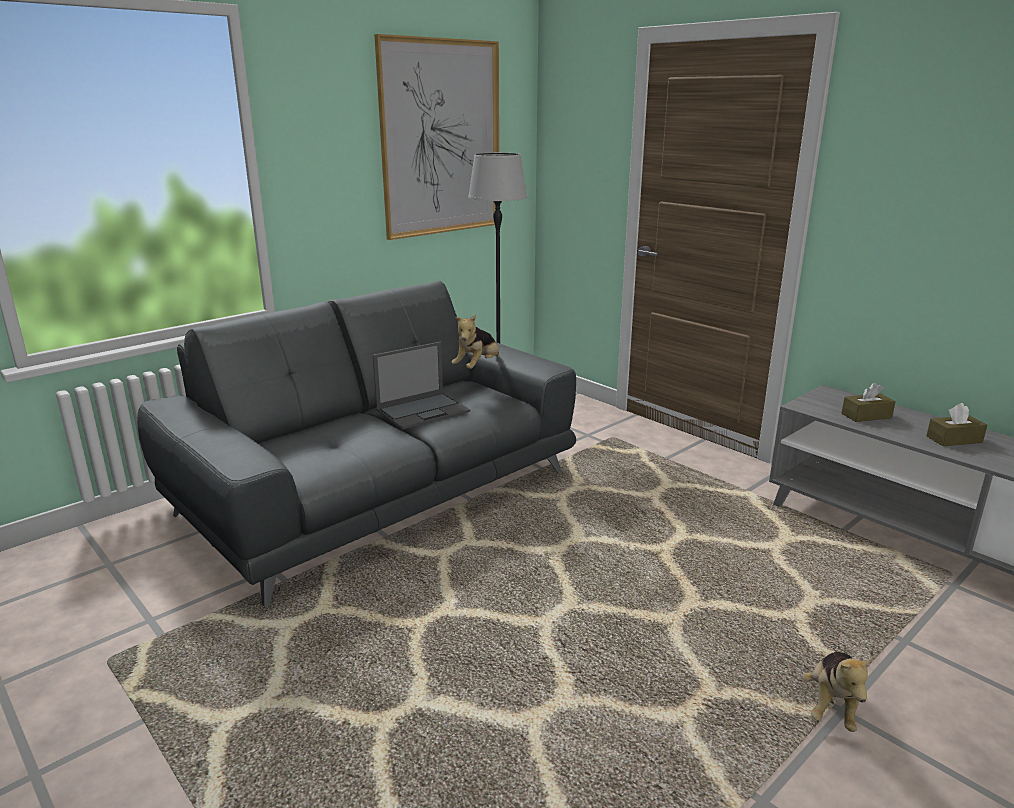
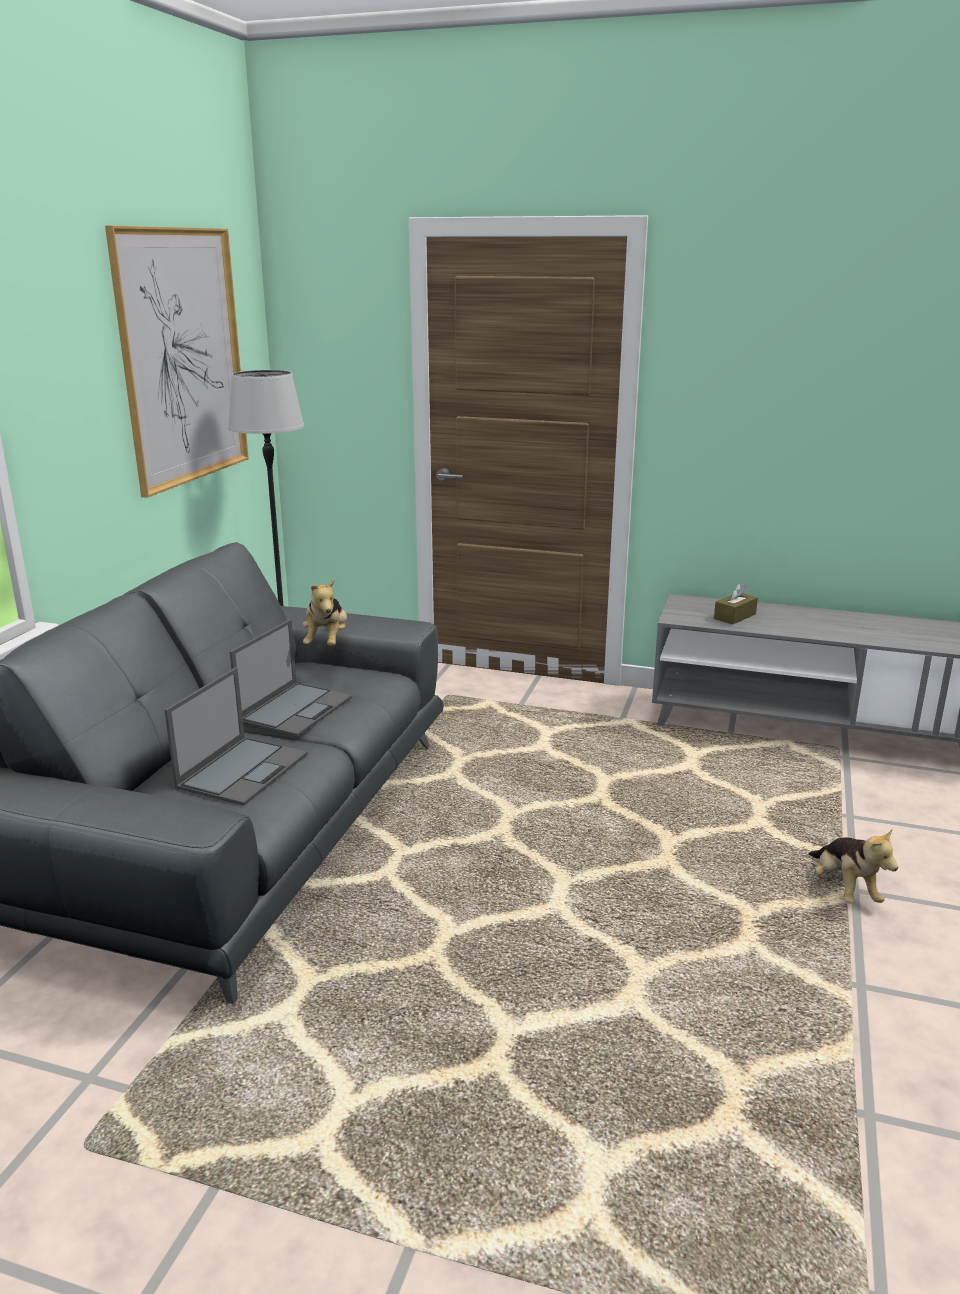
camera: 30 degrees left, 0 degrees up
(343, 442) = (243, 770): none -> laptop
(954, 439) = (818, 623): brown tissue box -> none

